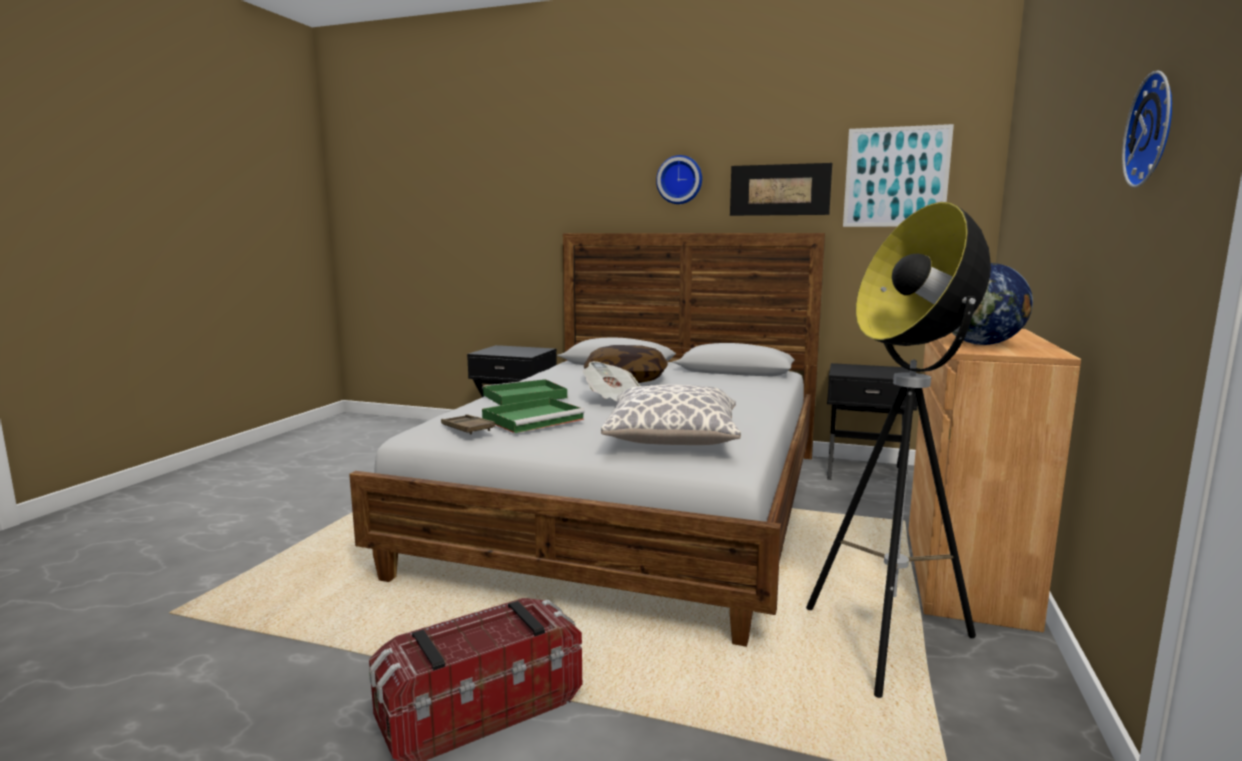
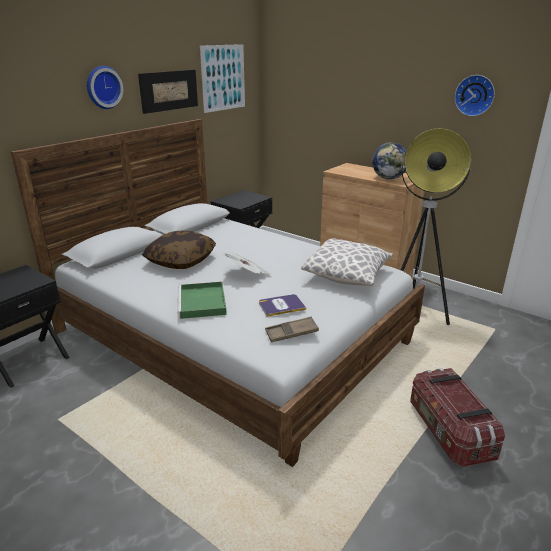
camera: 70 degrees left, 15 degrees up
(534, 419) = (281, 306): green tray -> book

